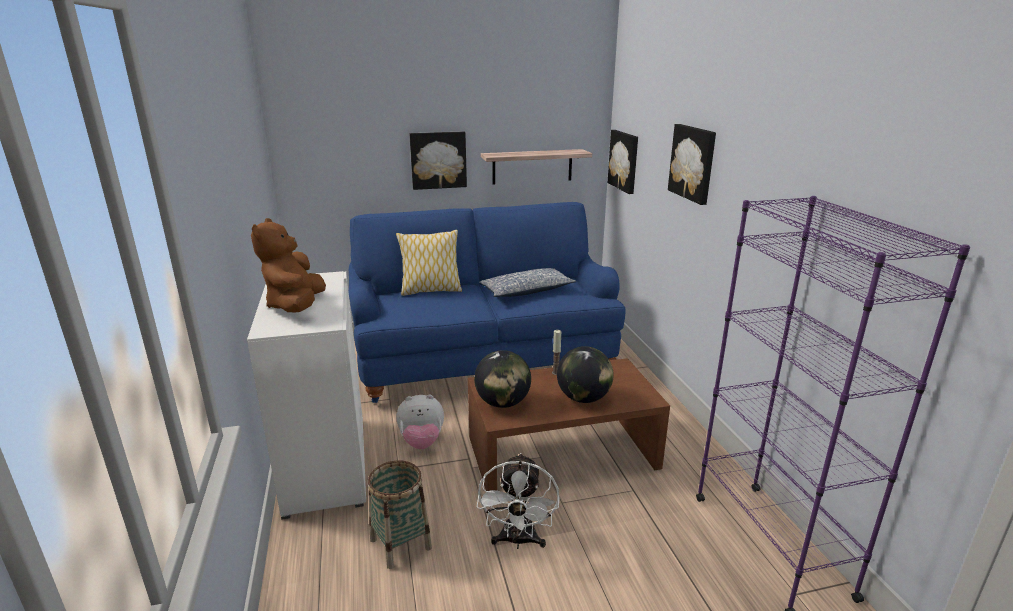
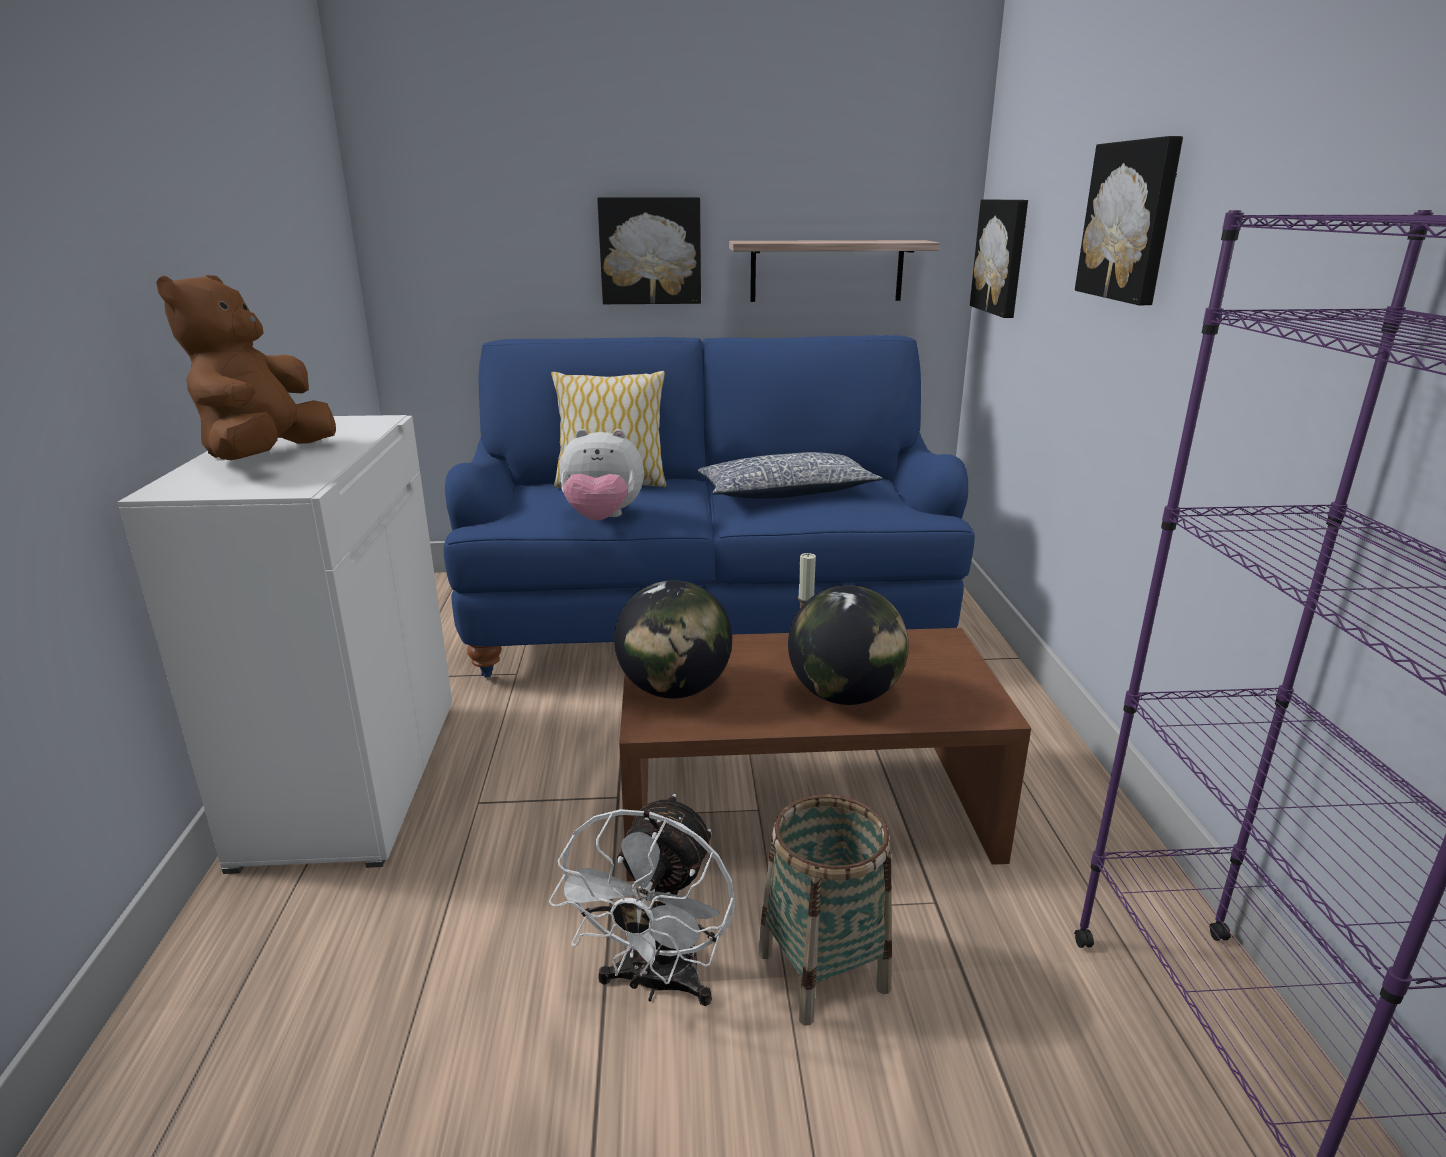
camera: 10 degrees right, 0 degrees up
(400, 543) = (418, 955): basket -> basket (823, 970)
(422, 442) = (541, 756): plush toy -> plush toy (602, 519)

